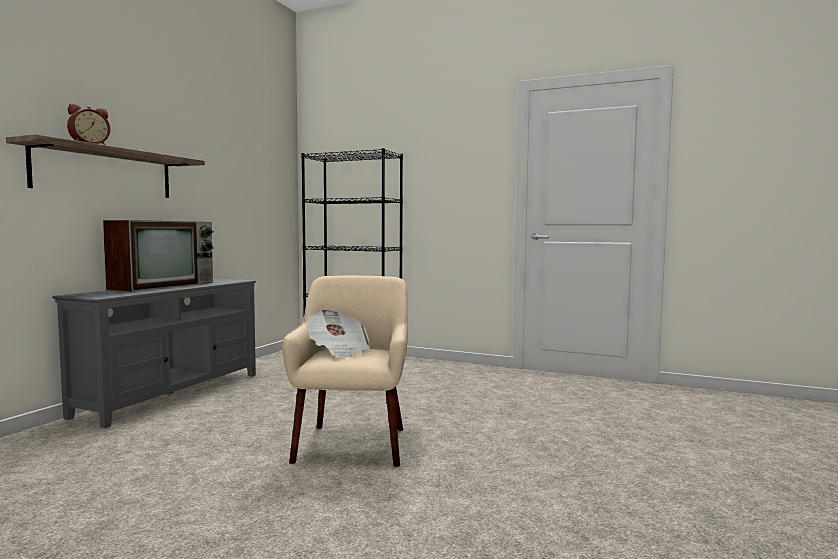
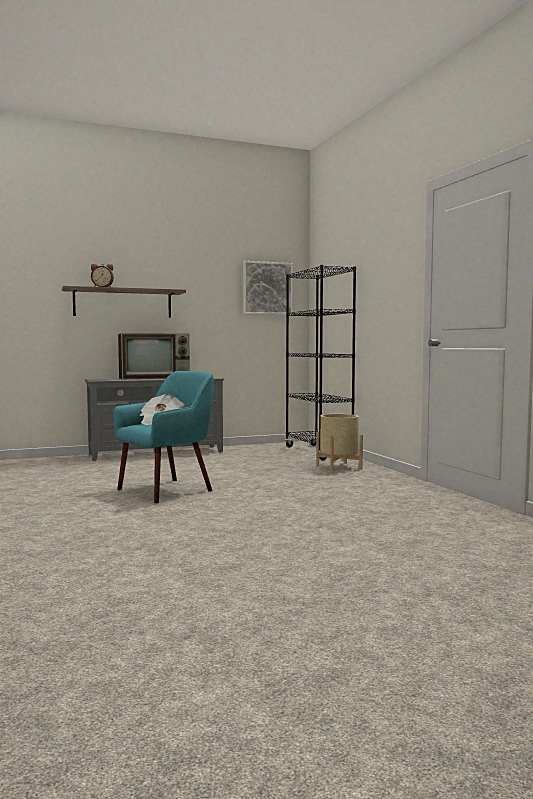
camera: 45 degrees right, 0 degrees up
(265, 167) = (267, 288): none -> picture
(353, 444) = (166, 490): beige armchair -> turquoise armchair
(421, 369) = (338, 467): none -> beige planter

